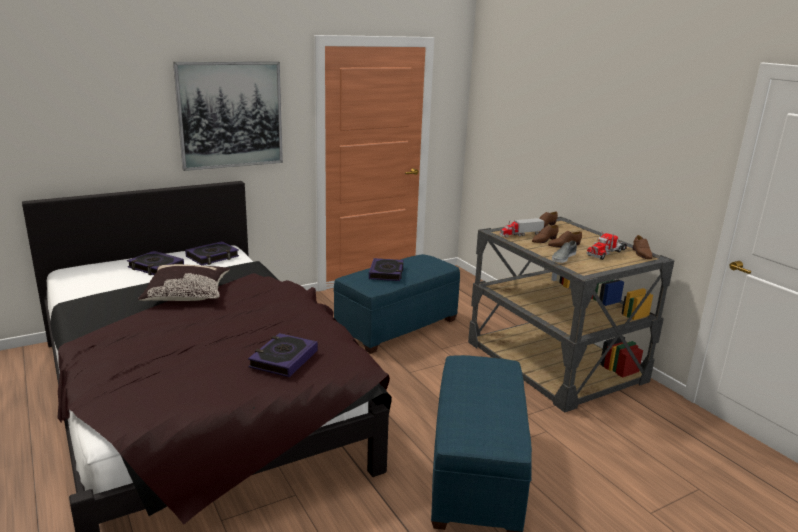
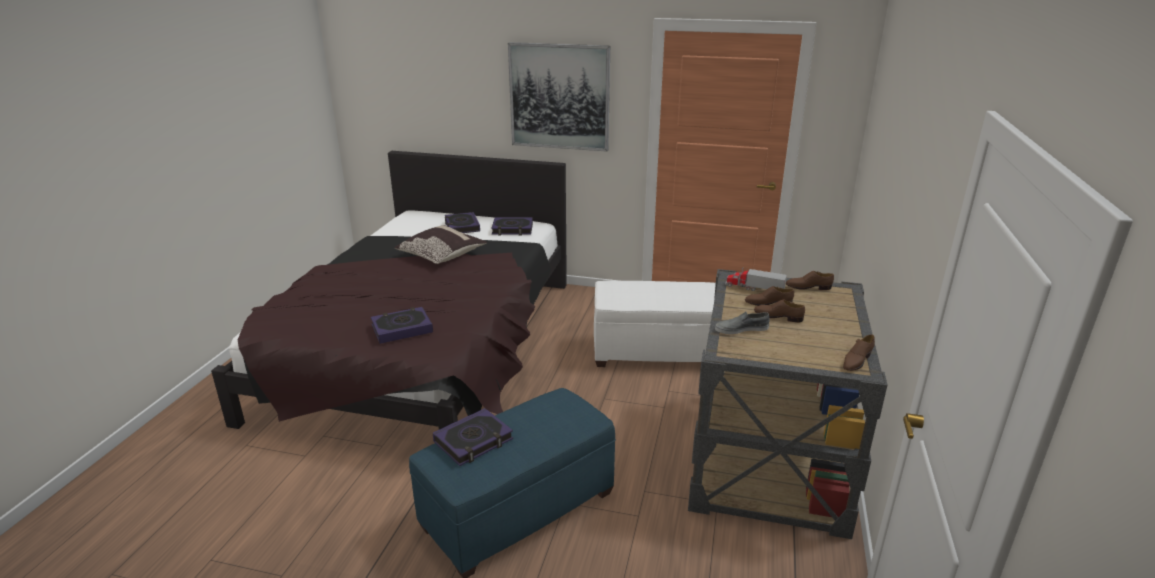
camera: 45 degrees right, 5 degrees up
(386, 273) = (647, 290): book -> book (473, 441)
(397, 327) = (659, 352): blue ottoman -> white ottoman
(606, 253) = (812, 343): toy truck -> none

